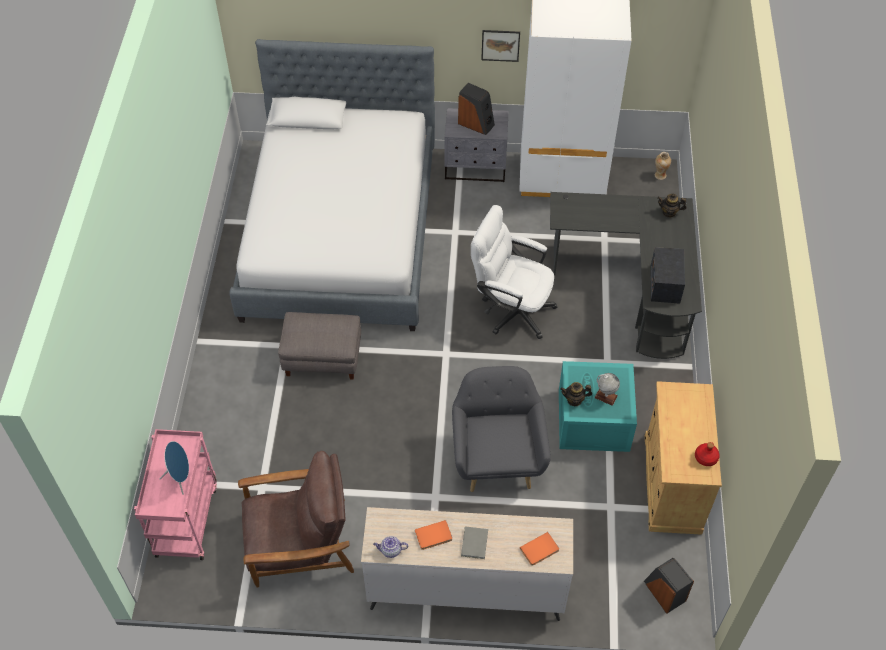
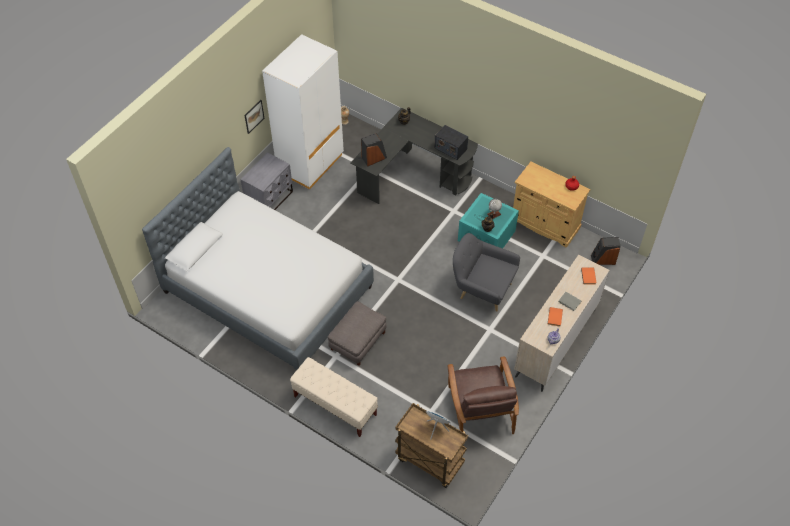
camera: 60 degrees left, 0 degrees up
(186, 519) = (429, 461): pink cart -> brown cart
(214, 379) = (335, 405): none -> beige bench
(299, 543) = (480, 408): brown armchair -> brown armchair turned 150 degrees clockwise
(476, 123) = (265, 171): speaker -> speaker (374, 158)
(511, 309) = (388, 234): white office chair -> none

